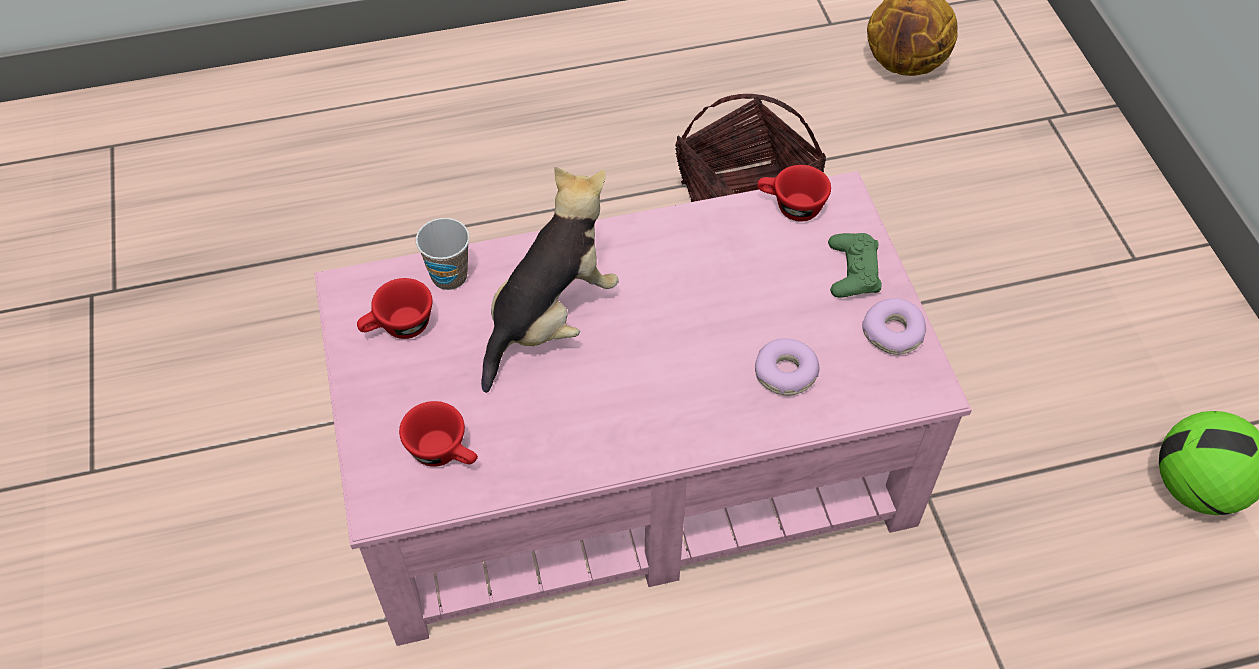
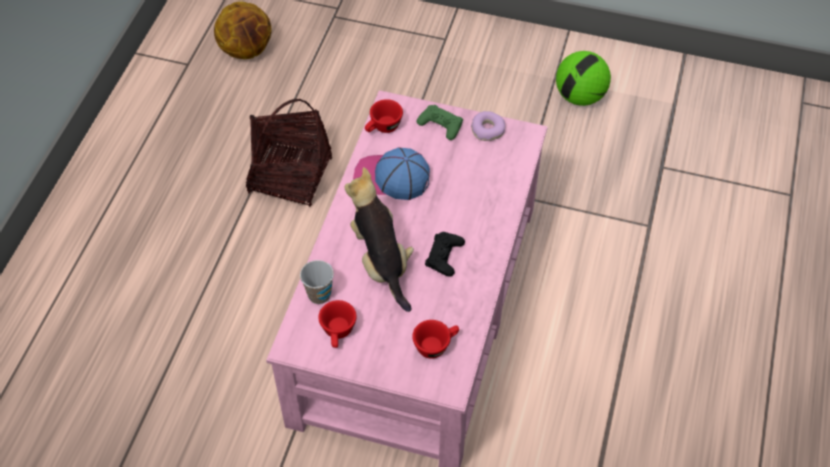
camera: 60 degrees left, 0 degrees up
(611, 389) = (444, 256): none -> black game controller
(707, 260) = (391, 178): none -> cap
(785, 373) = (482, 182): donut -> none

